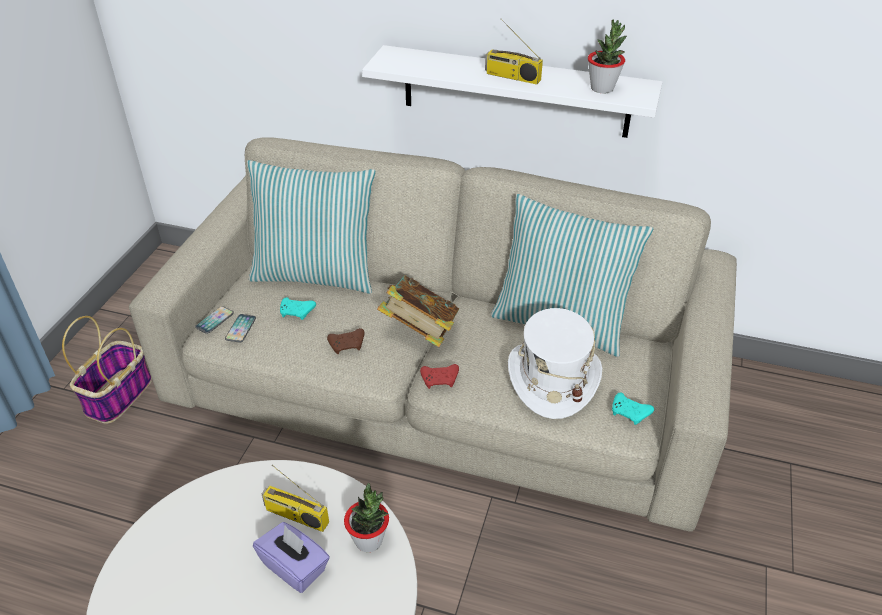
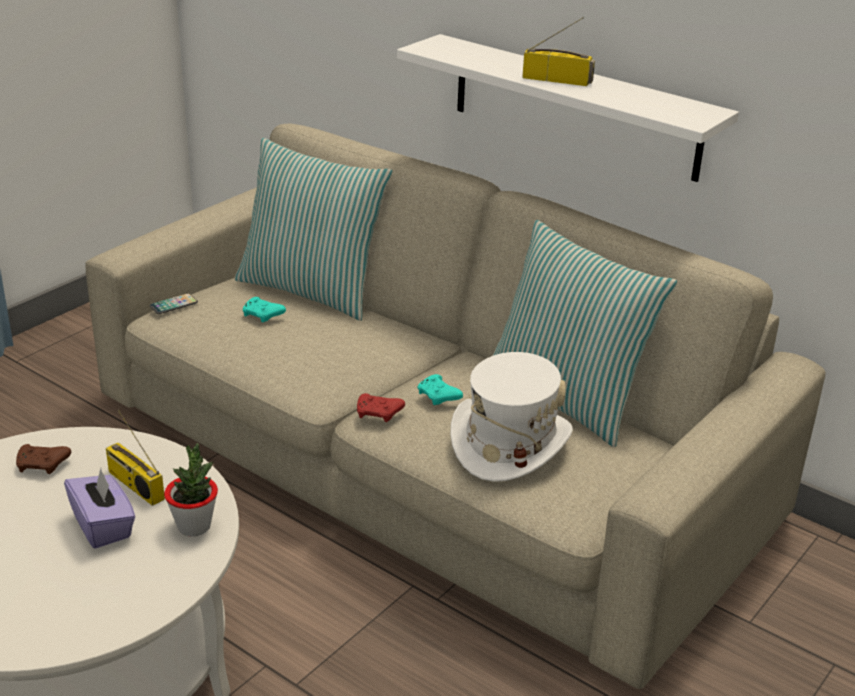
camera: 20 degrees right, 10 degrees down
(118, 395) = (66, 381): basket -> none
(241, 329) = (194, 317): phone -> none
(347, 345) = (296, 357): brown game controller -> brown game controller (43, 465)
(420, 332) = (392, 369): book -> none
(512, 77) = (557, 80): radio -> radio turned 150 degrees clockwise
(602, 88) = (655, 105): potted plant -> none
(630, 413) = (584, 500): turquoise game controller -> turquoise game controller (438, 397)

